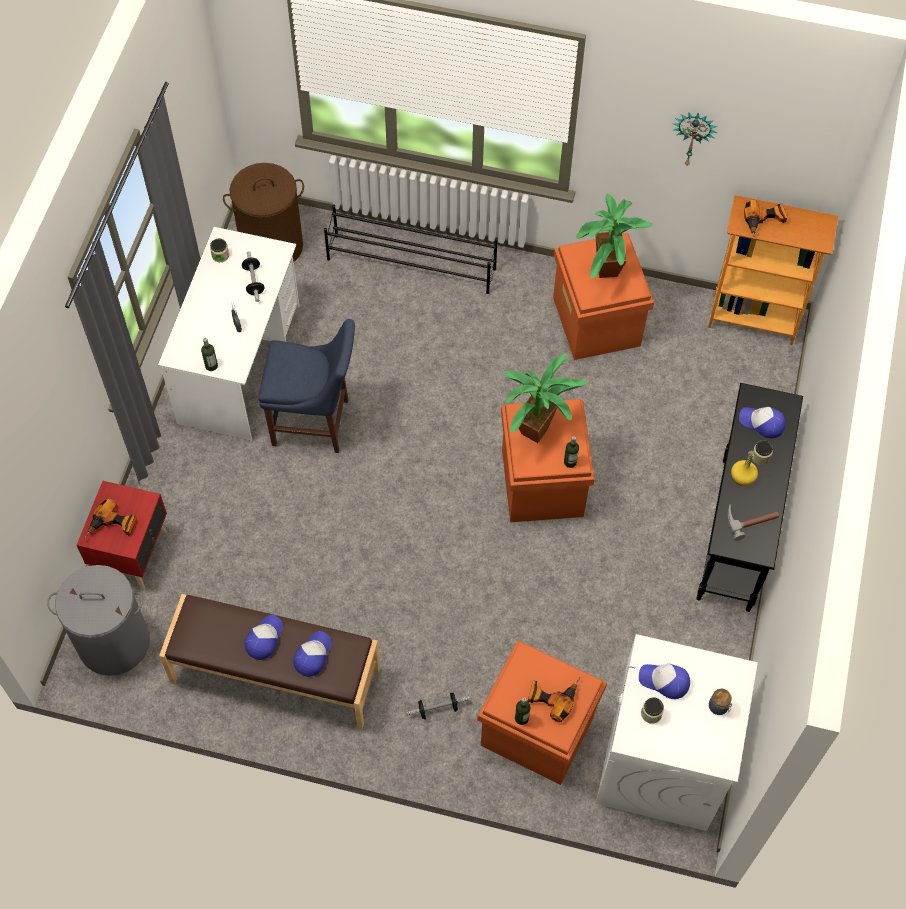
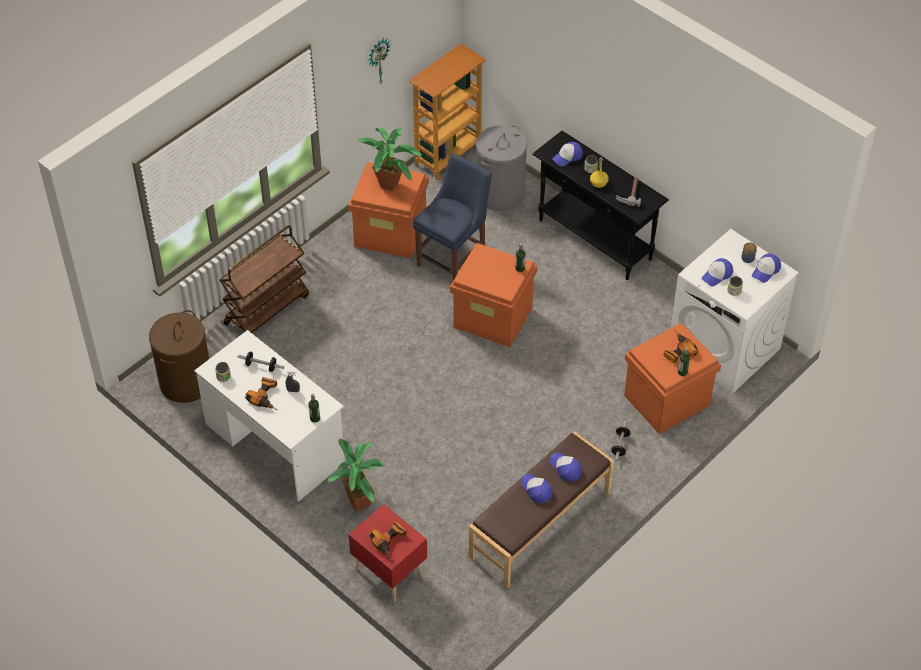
camera: 60 degrees left, 10 degrees down
(114, 642) = (453, 610): grey laundry basket -> grey laundry basket (500, 193)
(315, 423) = (357, 420): blue chair -> blue chair (453, 259)
(412, 264) = (267, 309): black shoe rack -> brown cart
(539, 429) = (485, 272): potted plant -> potted plant (359, 499)
(712, 738) = (766, 270): none -> cap
(764, 222) = (439, 77): power drill -> power drill (266, 396)

